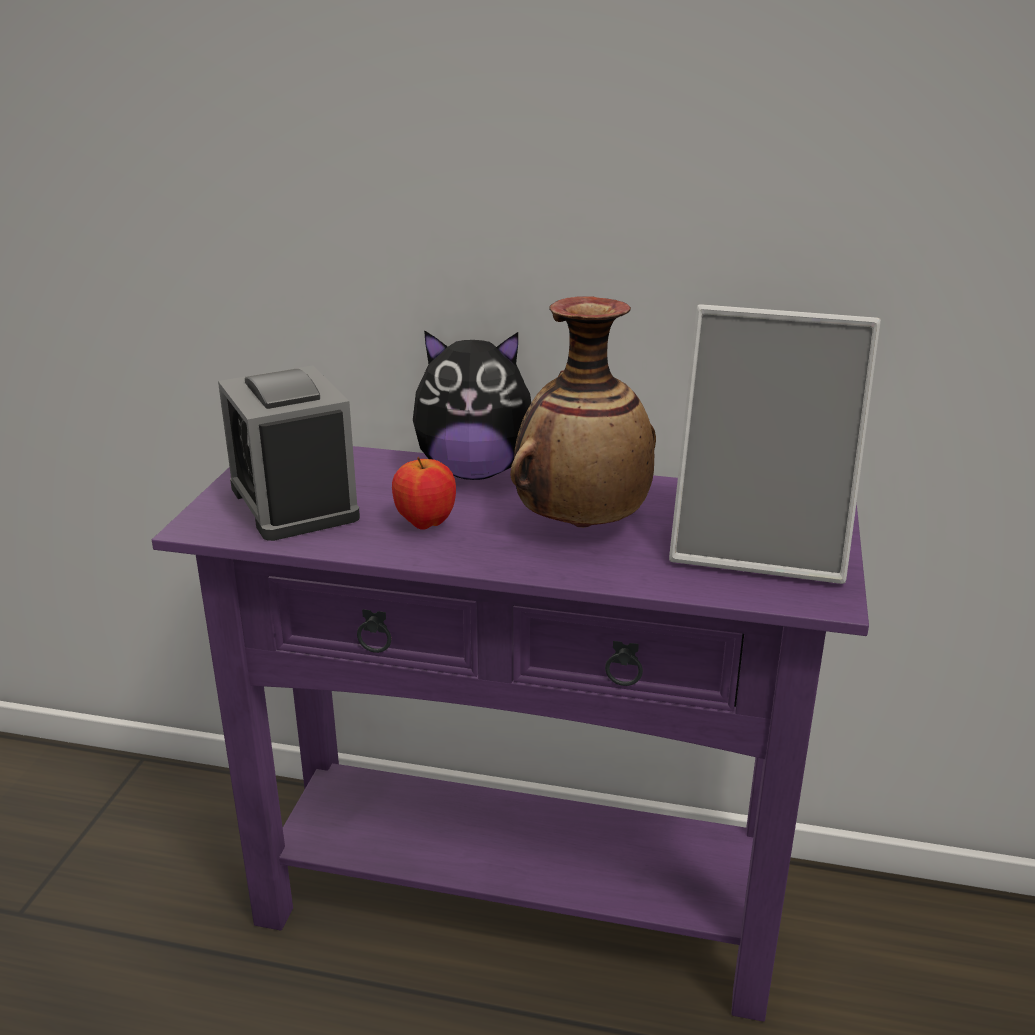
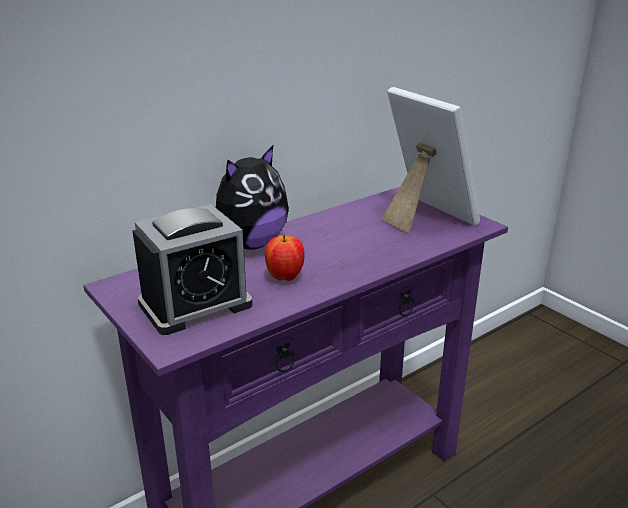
camera: 50 degrees left, 0 degrees up
(294, 502) = (195, 304): alarm clock -> alarm clock turned 45 degrees counterclockwise
(581, 523) = (347, 242): vase -> none
(761, 546) = (423, 217): picture frame -> picture frame turned 90 degrees counterclockwise

